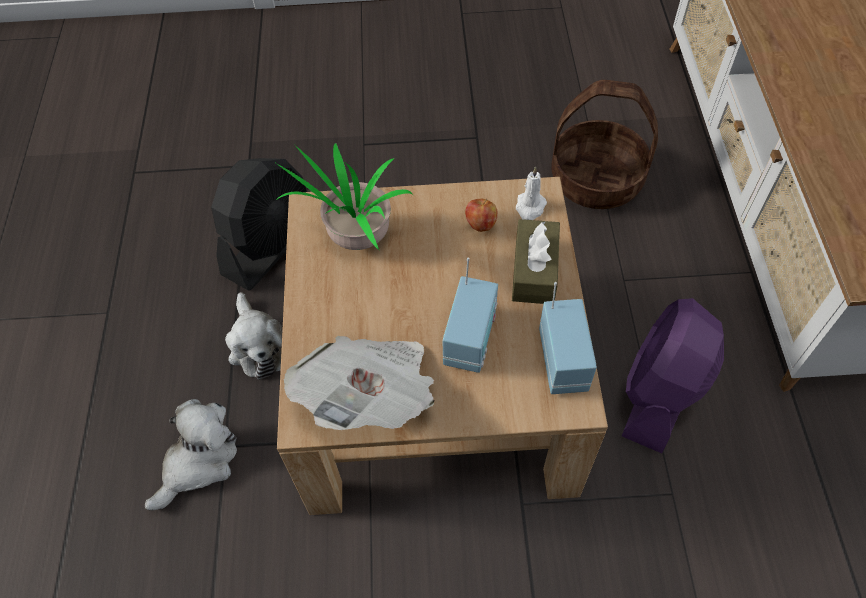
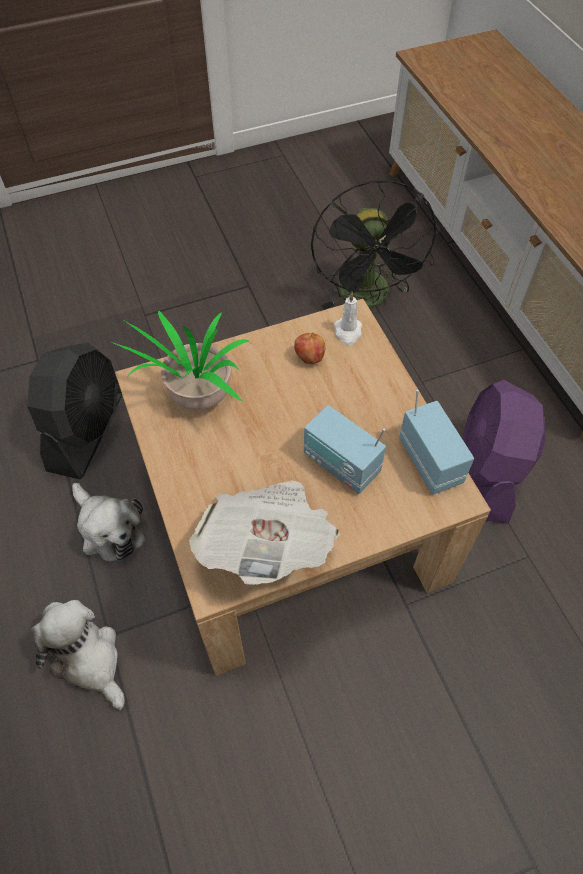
camera: 20 degrees left, 0 degrees up
(199, 462) = (88, 659): plush toy -> plush toy turned 60 degrees counterclockwise
(471, 339) = (341, 464): radio -> radio turned 135 degrees clockwise
(534, 271) = (374, 388): brown tissue box -> none
(597, 179) = (368, 299): basket -> black fan

